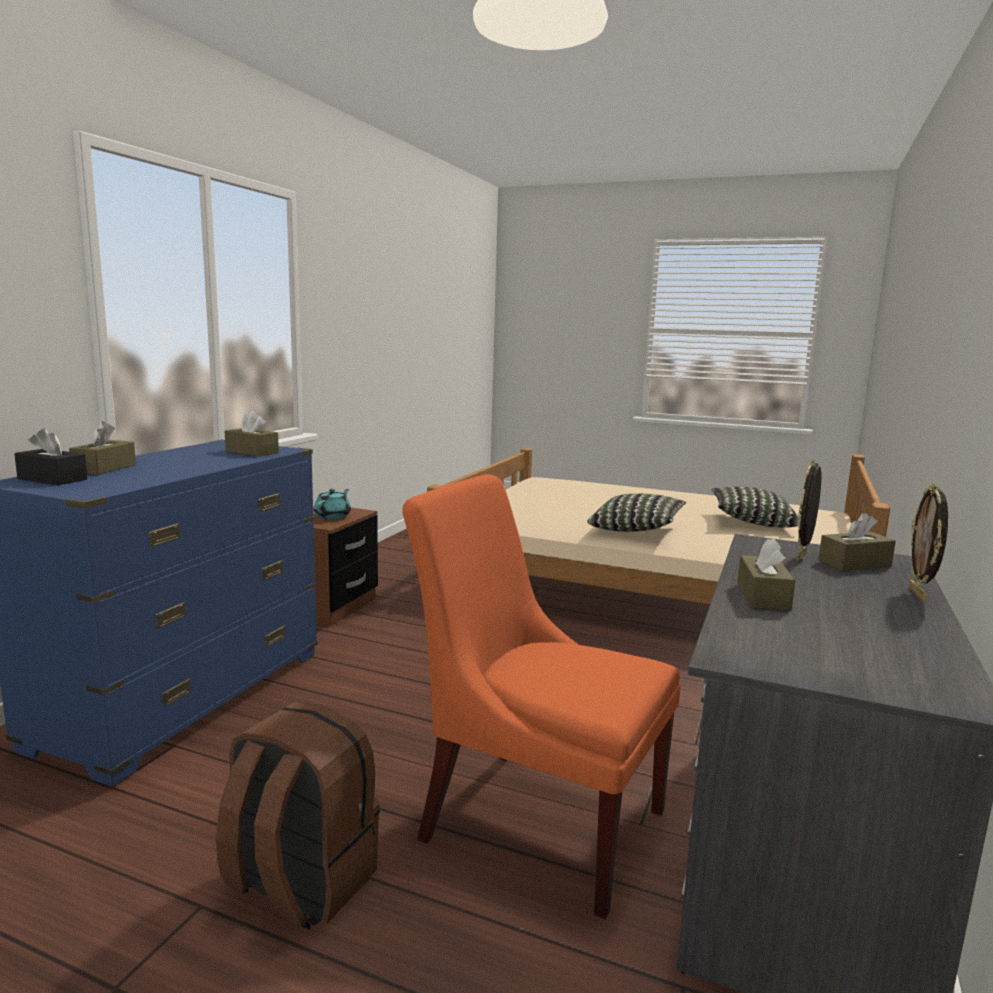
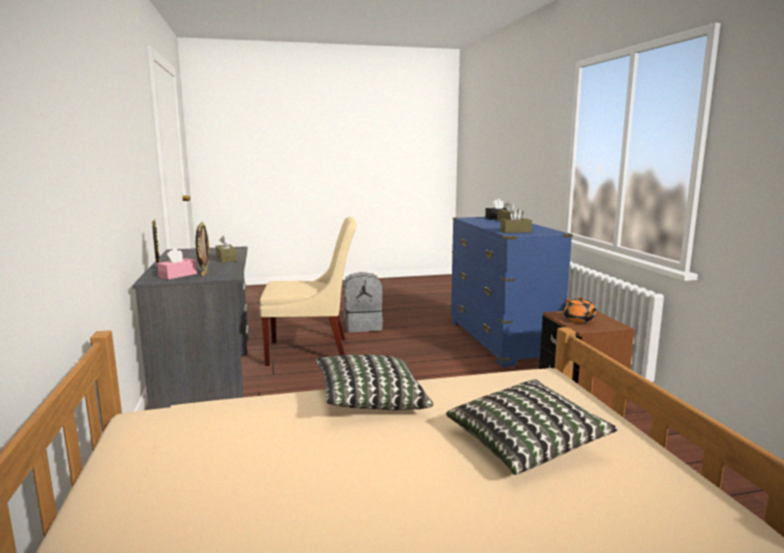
camera: 145 degrees right, 0 degrees up
(300, 883) = (363, 326): brown backpack -> grey backpack
(333, 516) = (579, 320): turquoise teapot -> orange teapot
(535, 818) = (312, 352): orange chair -> beige chair
(752, 522) = (232, 481): pillow -> pillow (525, 445)
(854, 563) = (178, 275): brown tissue box -> pink tissue box

